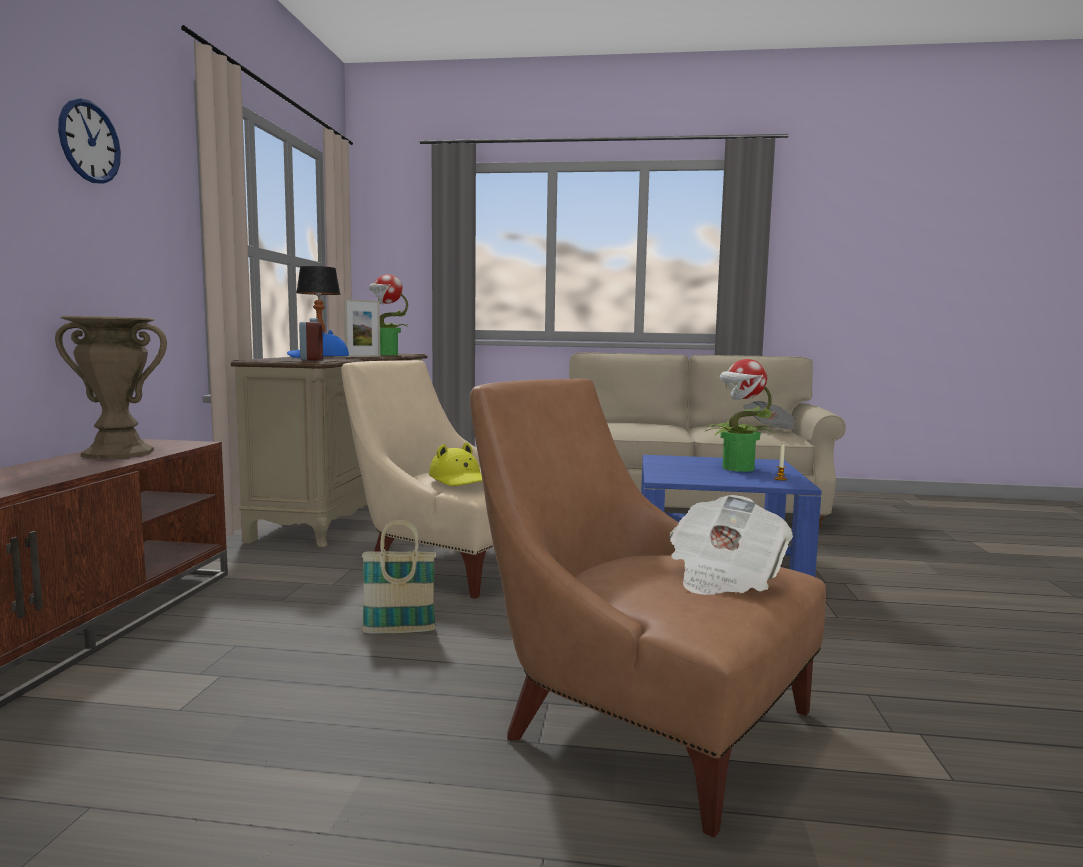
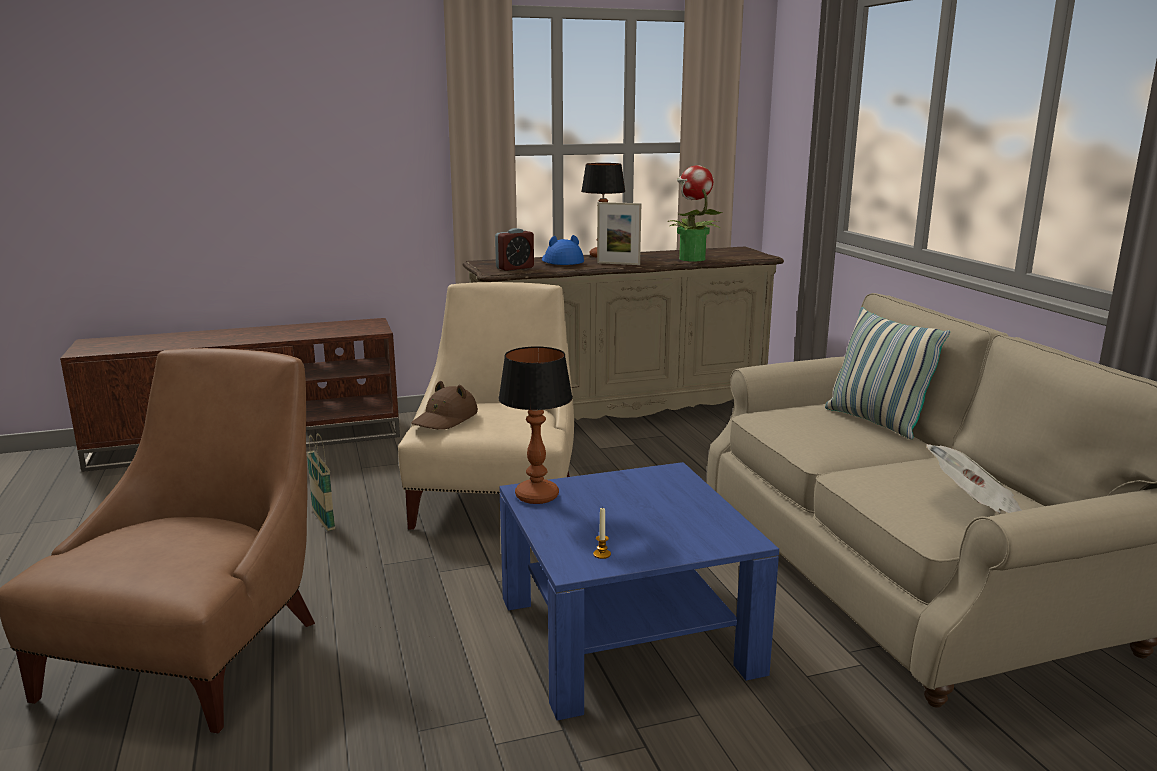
camera: 65 degrees right, 10 degrees up
(89, 142) = (339, 97): wall clock -> none
(118, 453) = (319, 329): brown vase -> none
(459, 480) = (445, 419): yellow hat -> brown hat
(640, 422) = (875, 421): none -> pillow
(675, 478) = (538, 496): none -> table lamp
(724, 577) = (155, 563): newspaper -> none
(737, 468) = (648, 522): potted plant -> none

